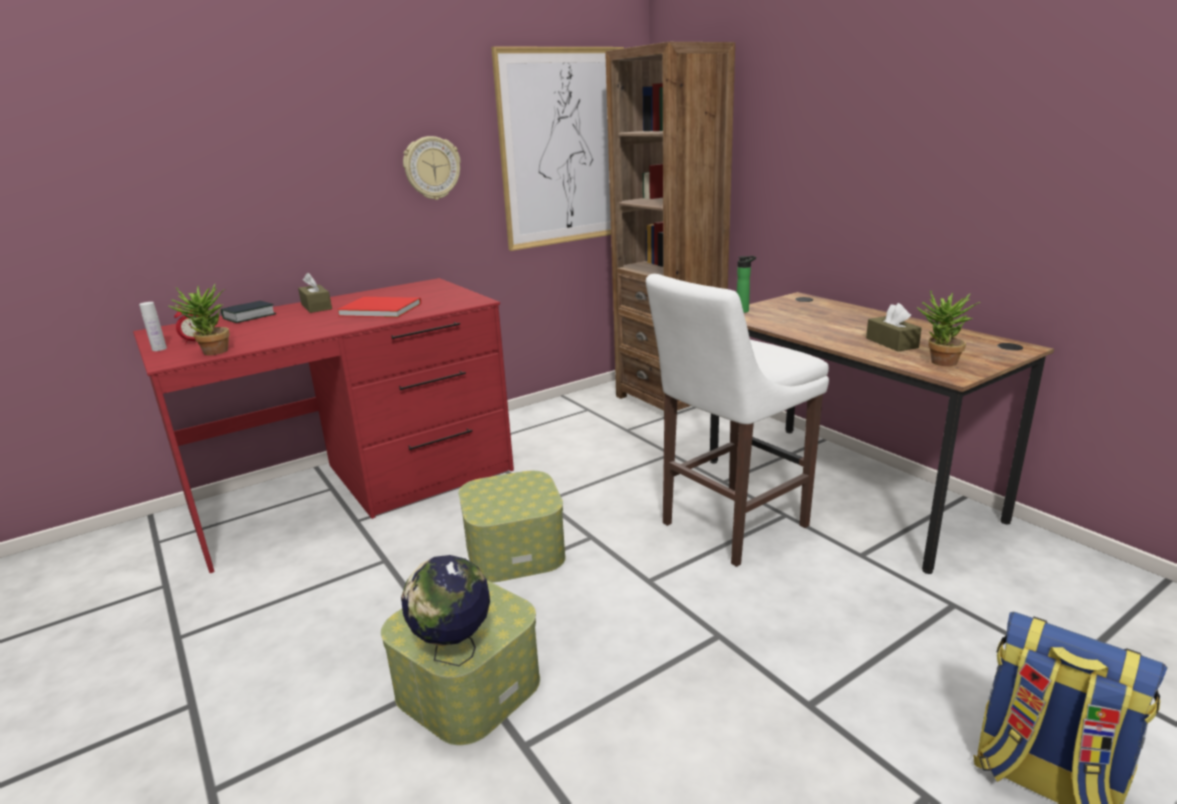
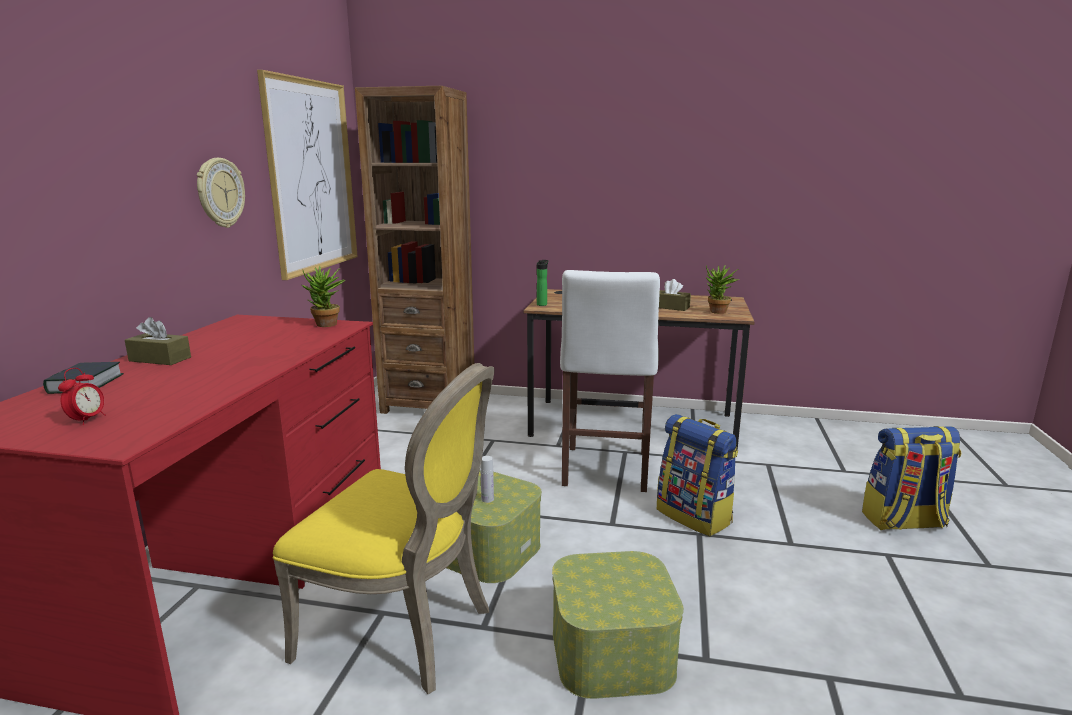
camera: 45 degrees left, 5 degrees down
(159, 349) = (50, 439): white bottle -> white bottle (487, 499)
(211, 353) = (163, 422): potted plant -> potted plant (327, 325)
(377, 581) = (404, 631): none -> yellow chair
(379, 309) = (257, 347): red book -> none
(454, 653) = (652, 606): globe -> none
(746, 616) = (695, 516): none -> backpack

